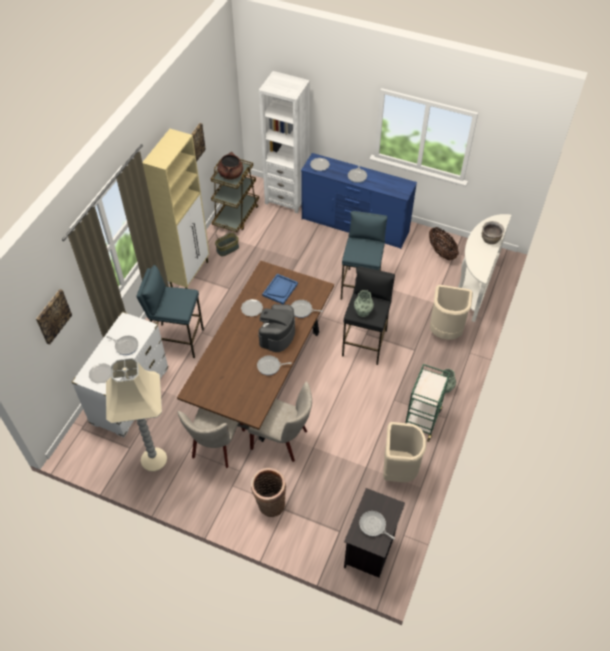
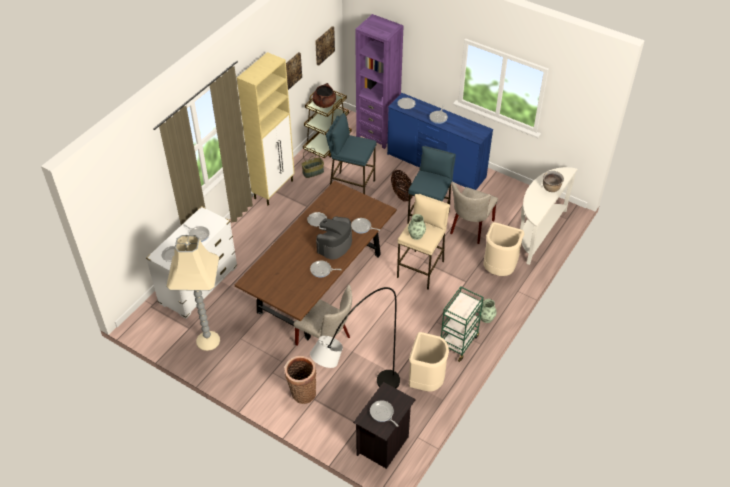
camera: 10 degrees right, 5 degrees down
(53, 316) = (137, 195): picture -> picture (324, 45)
(177, 340) = (251, 244): blue stool -> blue stool (351, 186)
(216, 446) = (265, 338): beige chair -> beige chair (470, 228)
(280, 289) = (346, 207): blue tray -> none
(287, 198) = (378, 134): white bookcase -> purple bookcase
(332, 512) = (357, 408): none -> grey floor lamp
(365, 343) = (421, 269): black stool -> beige stool
(441, 252) = (512, 199): basket -> basket (401, 194)

